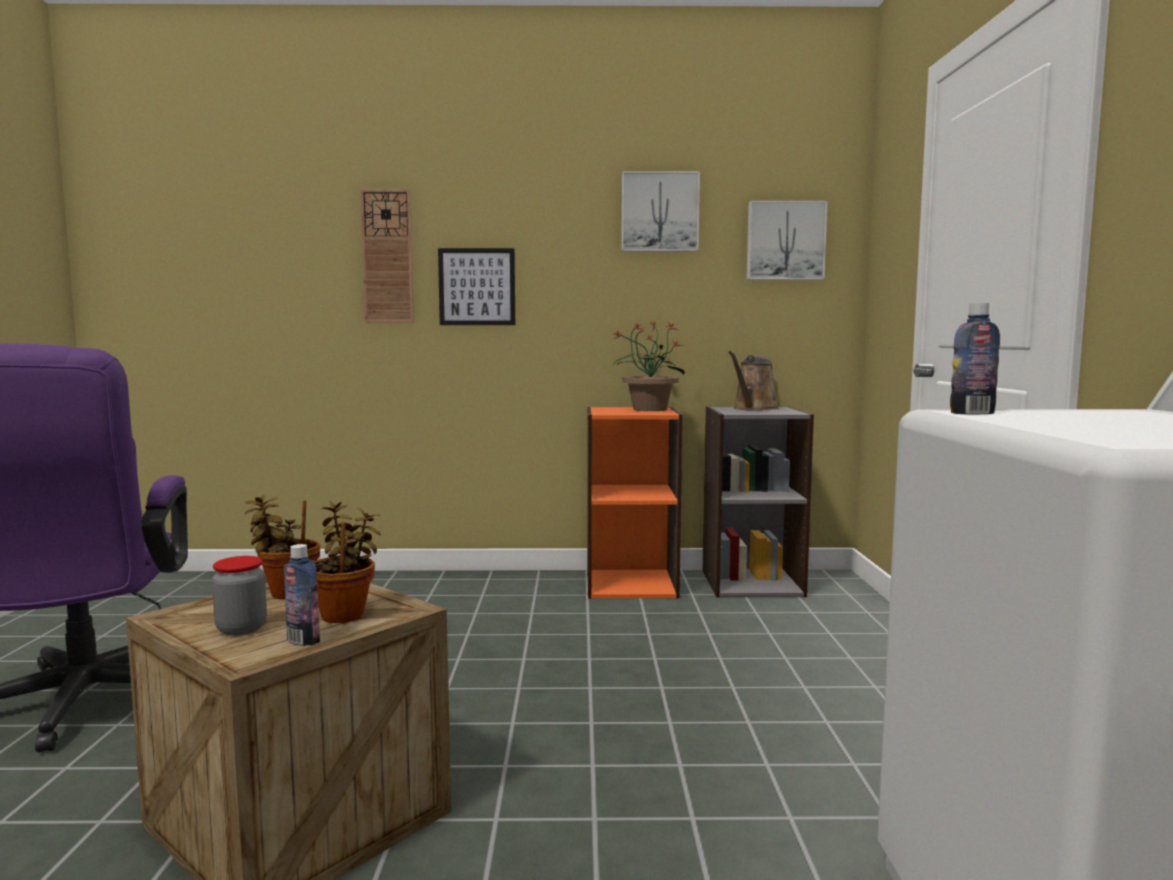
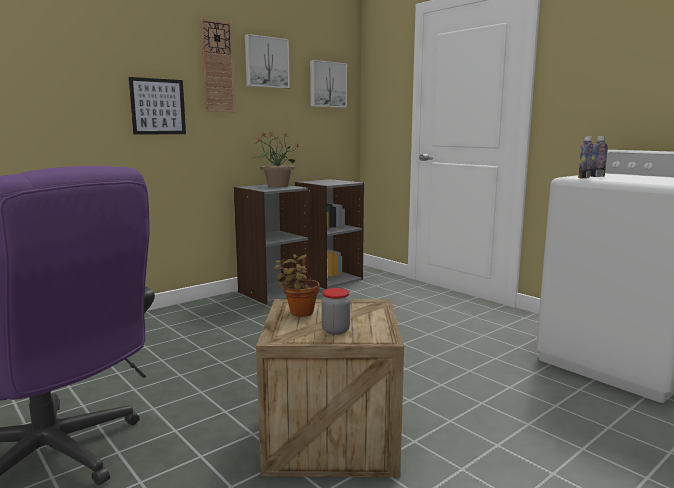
camera: 40 degrees left, 5 degrees up
(303, 641) = (379, 325): bottle -> bottle (597, 176)
(345, 614) = (359, 312): potted plant -> none
(387, 256) = (89, 81): wall clock -> wall clock (217, 67)
(631, 584) = (273, 292): orange bookcase -> grey bookcase
(753, 409) = (325, 181): brown watering can -> none

